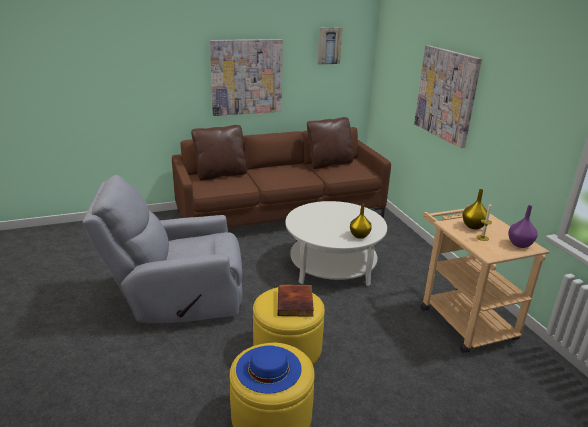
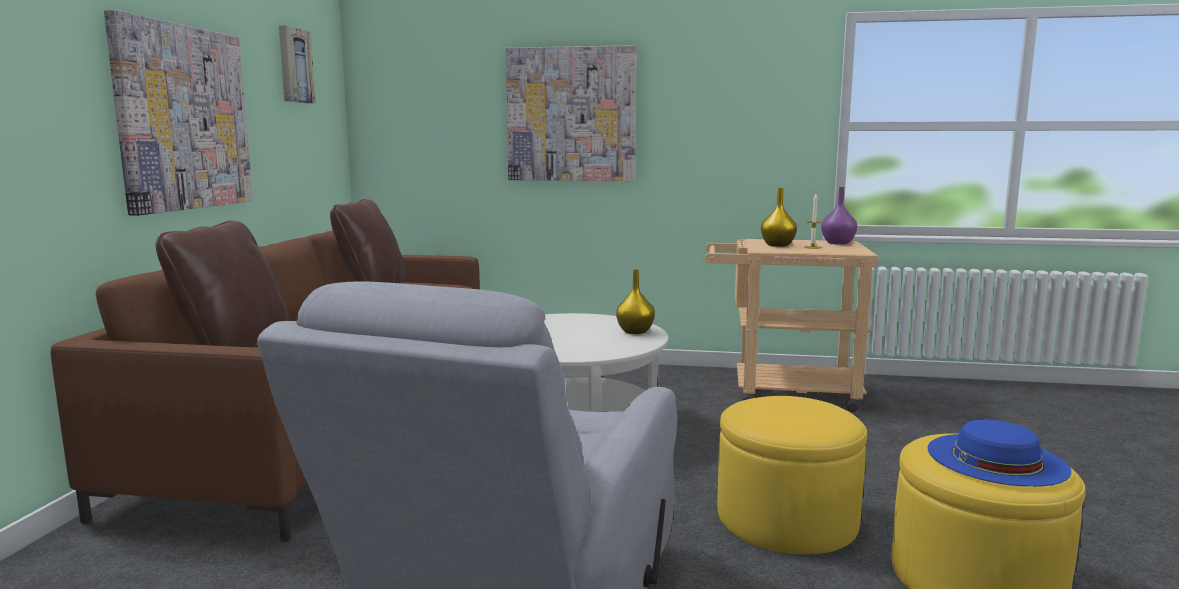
camera: 60 degrees left, 15 degrees down
(296, 303) = (797, 407): book -> none

